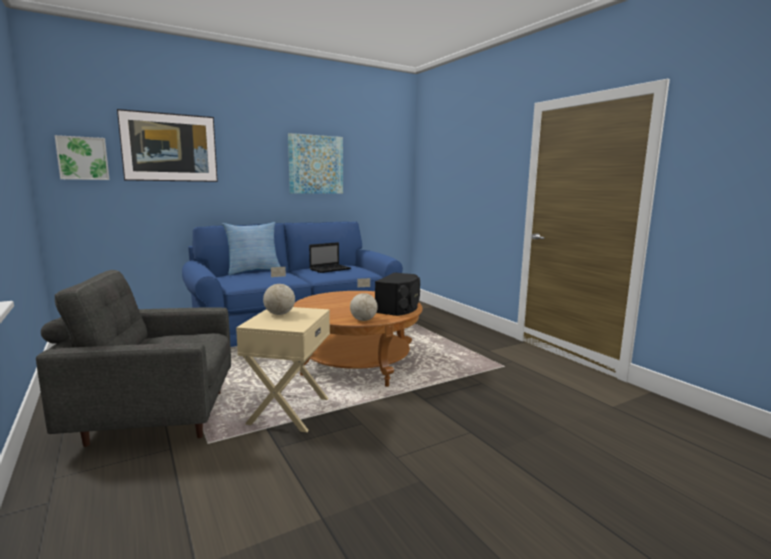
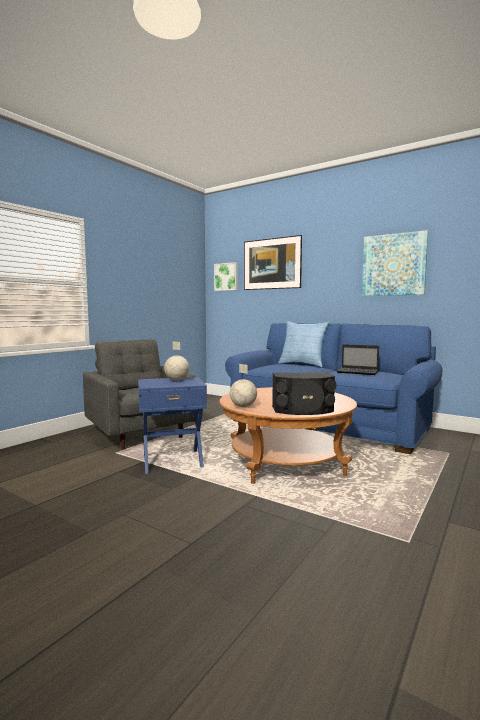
camera: 65 degrees right, 5 degrees down
(287, 411) = (172, 460): beige side table -> blue side table

